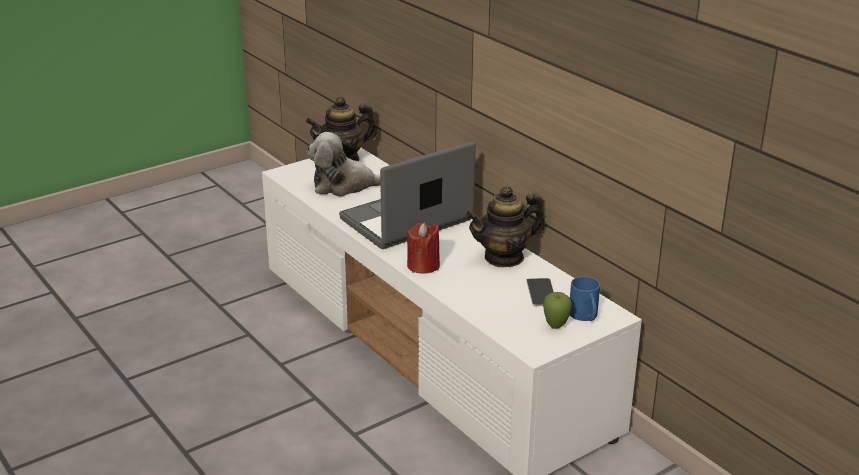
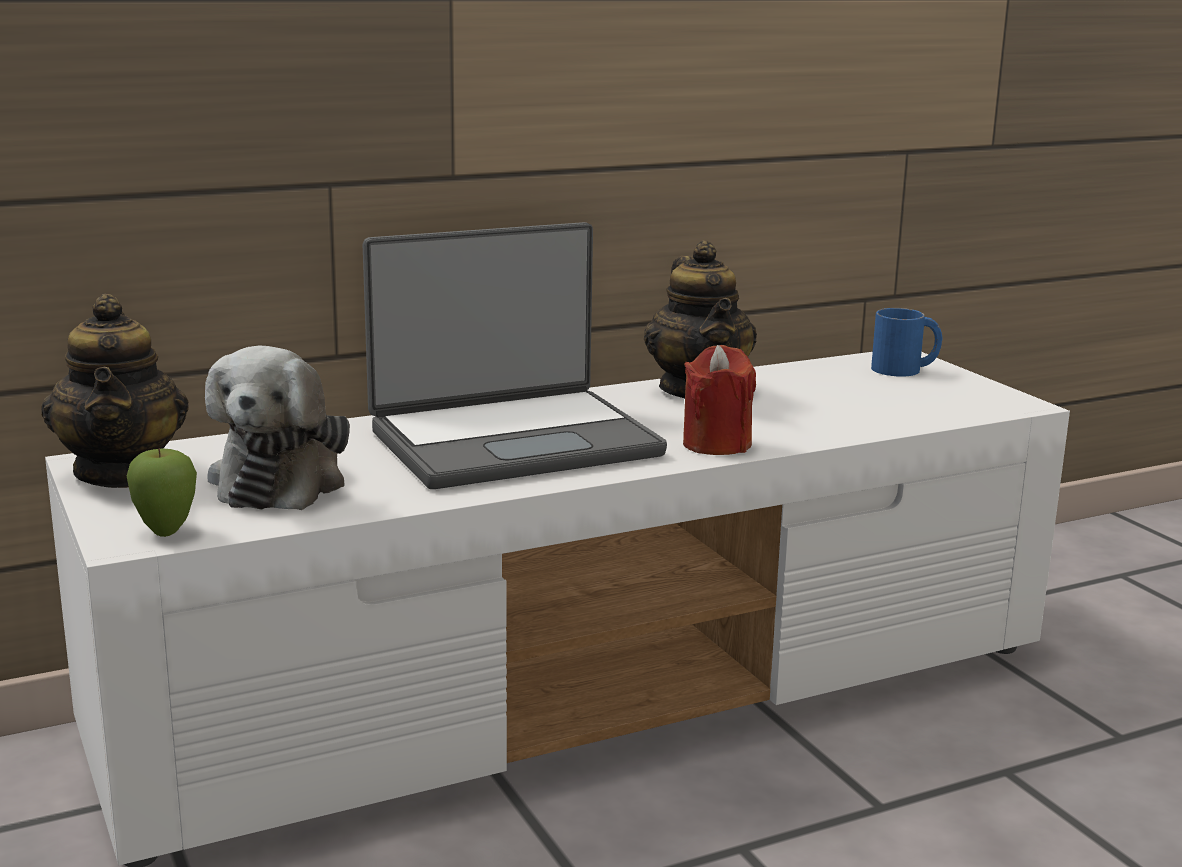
camera: 80 degrees left, 10 degrees down
(407, 221) = (513, 441): laptop -> laptop turned 90 degrees counterclockwise
(541, 292) = (828, 383): phone -> none
(555, 326) = (939, 386): apple -> apple (166, 532)

